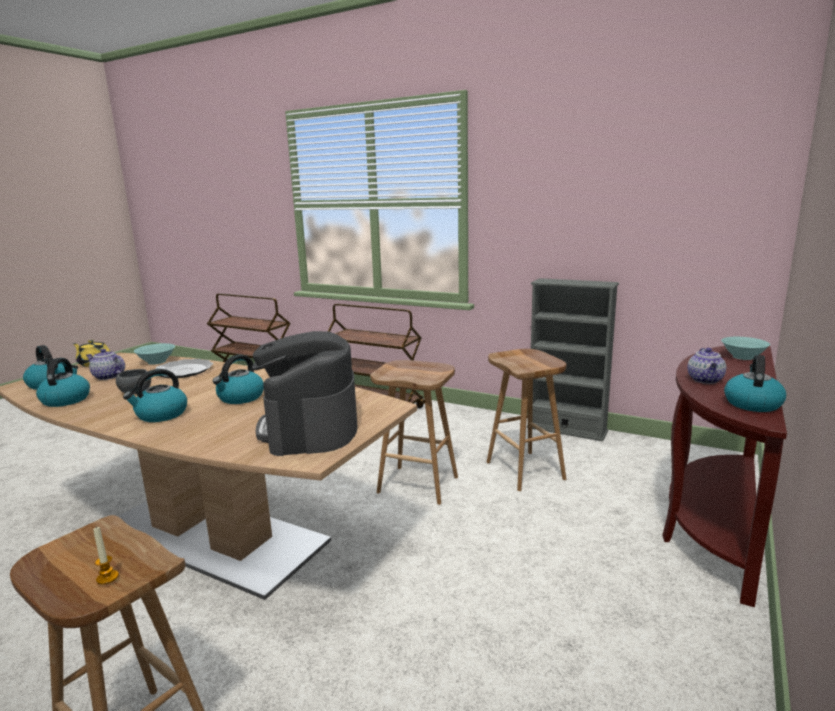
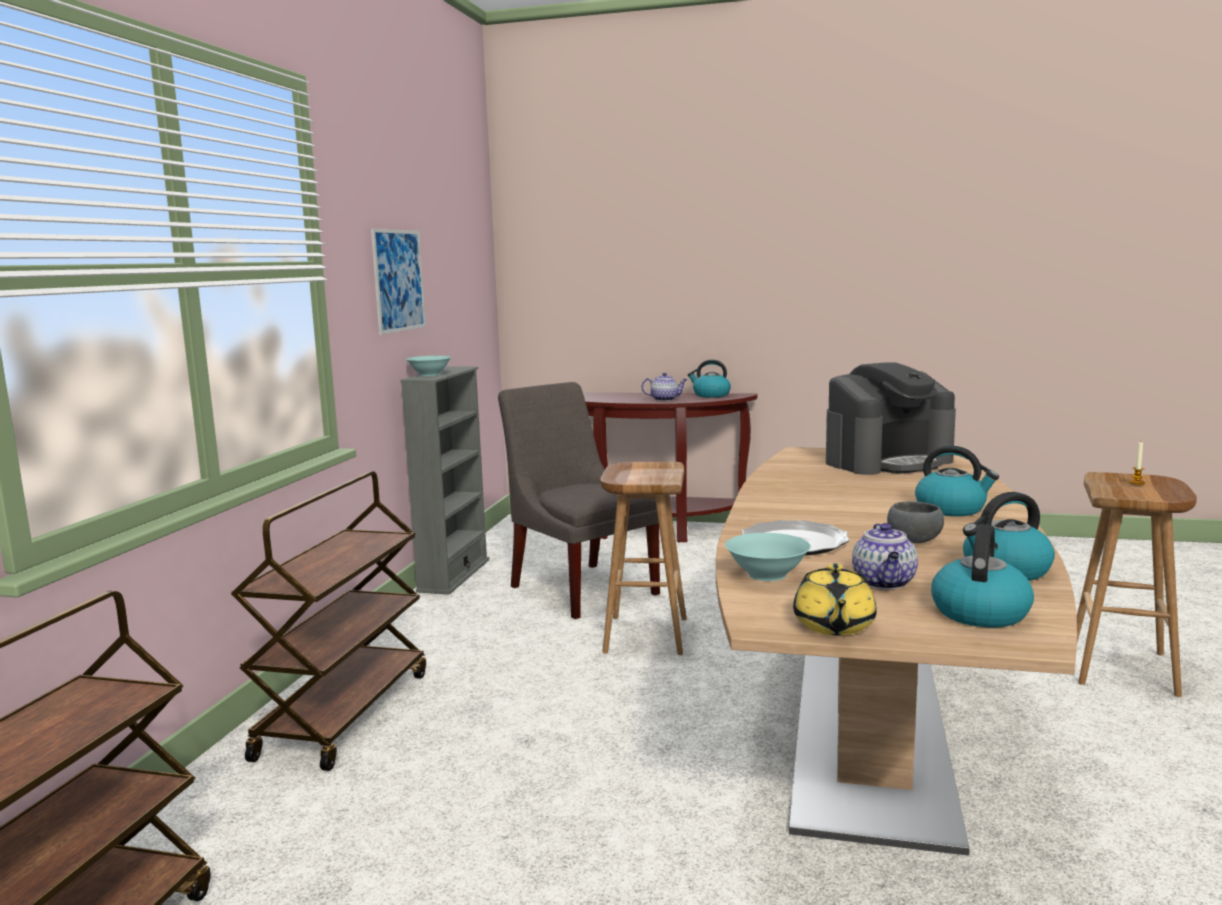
camera: 105 degrees left, 5 degrees down
(240, 398) = (853, 493): kettle -> none
(526, 471) = (581, 588): brown stool -> grey chair
(560, 210) = (398, 280): none -> picture
(742, 357) = (593, 395): turquoise bowl -> turquoise bowl (429, 374)

